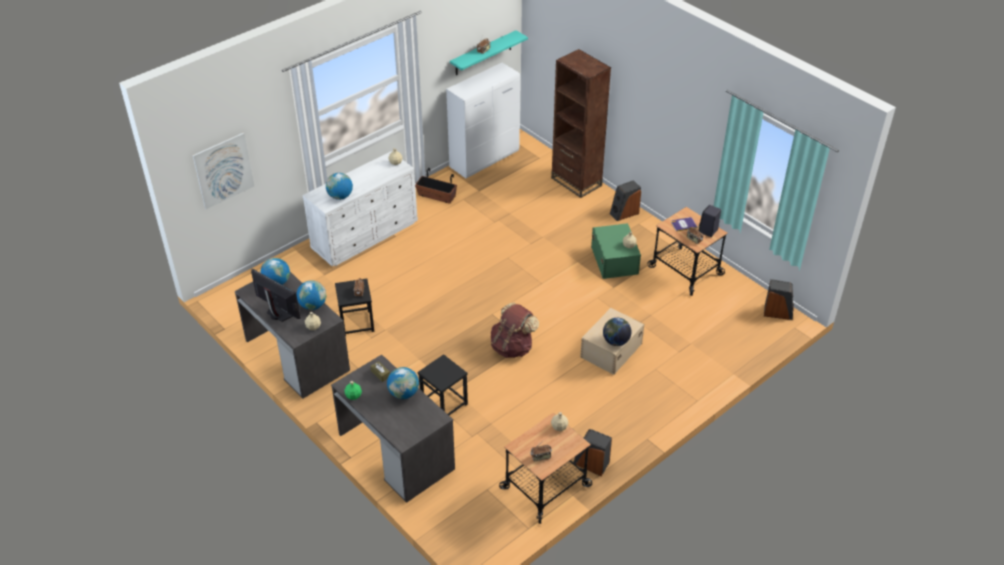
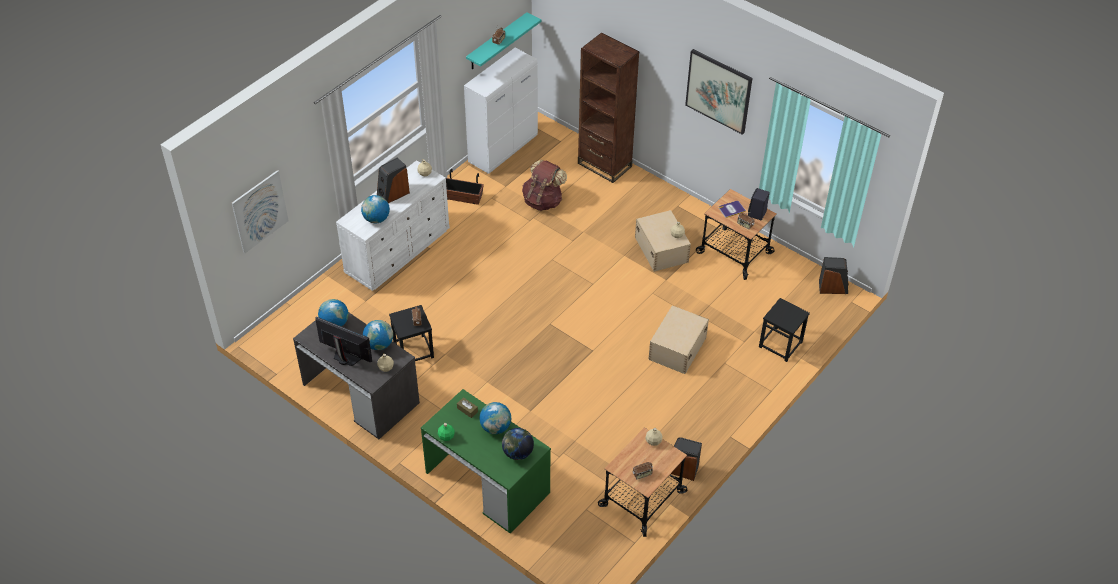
camera: 10 degrees left, 5 degrees up
(395, 452) = (487, 483): grey desk -> green desk
(444, 403) = (524, 426): black stool -> black stool (780, 344)
(512, 347) = (578, 357): brown backpack -> brown backpack (543, 201)
(614, 260) = (661, 249): green storage box -> beige storage box
(616, 341) = (684, 341): globe -> globe (517, 453)
(624, 213) = (660, 195): speaker -> speaker (393, 194)
(681, 107) = (719, 91): none -> picture

